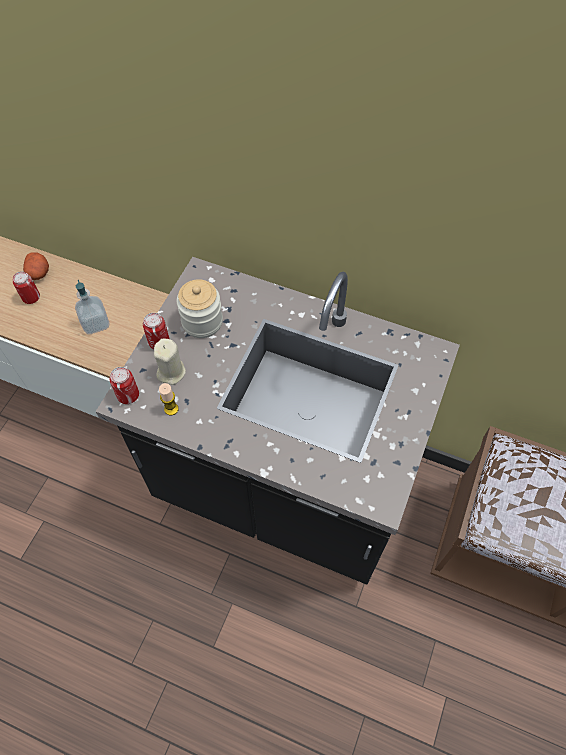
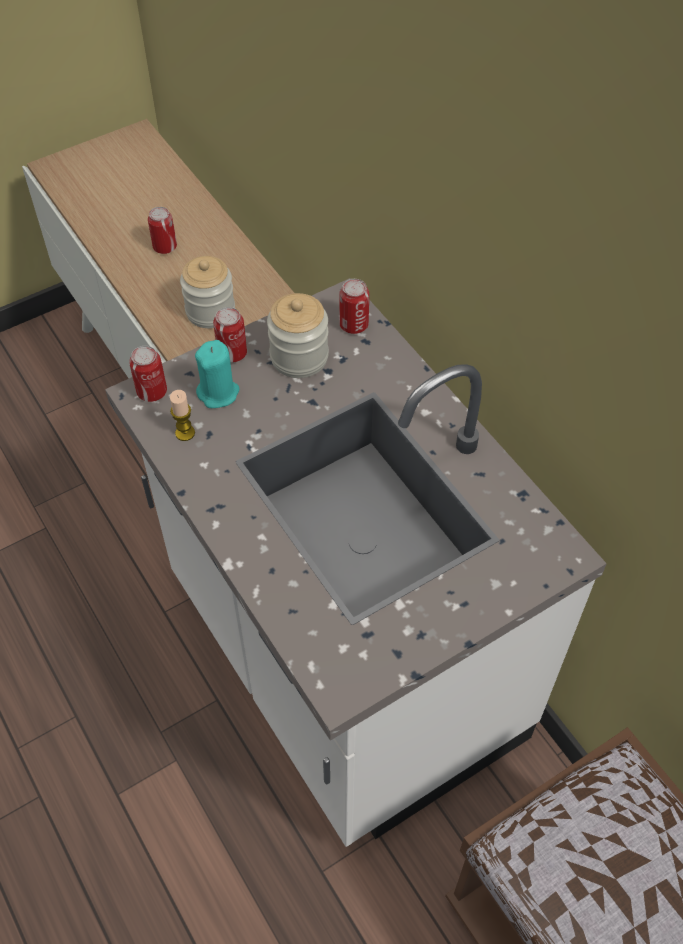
camera: 35 degrees right, 5 degrees down
(39, 273) = (194, 224): potato -> none
(96, 323) = (210, 311): soap dispenser -> jar
(171, 372) = (218, 393): beige candle -> turquoise candle
(218, 284) = (353, 325): none -> can
(283, 486) = (341, 662): black counter -> white counter

